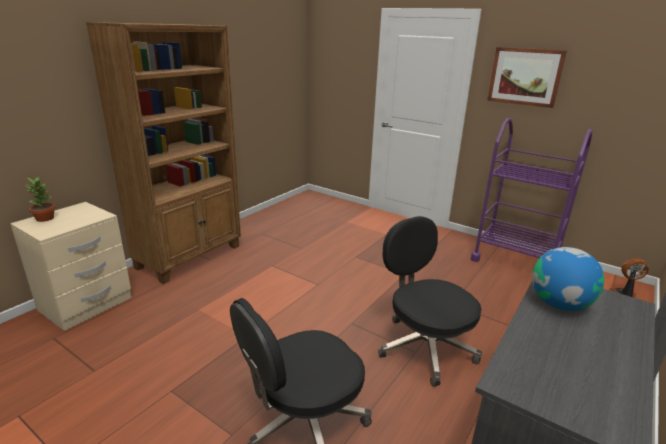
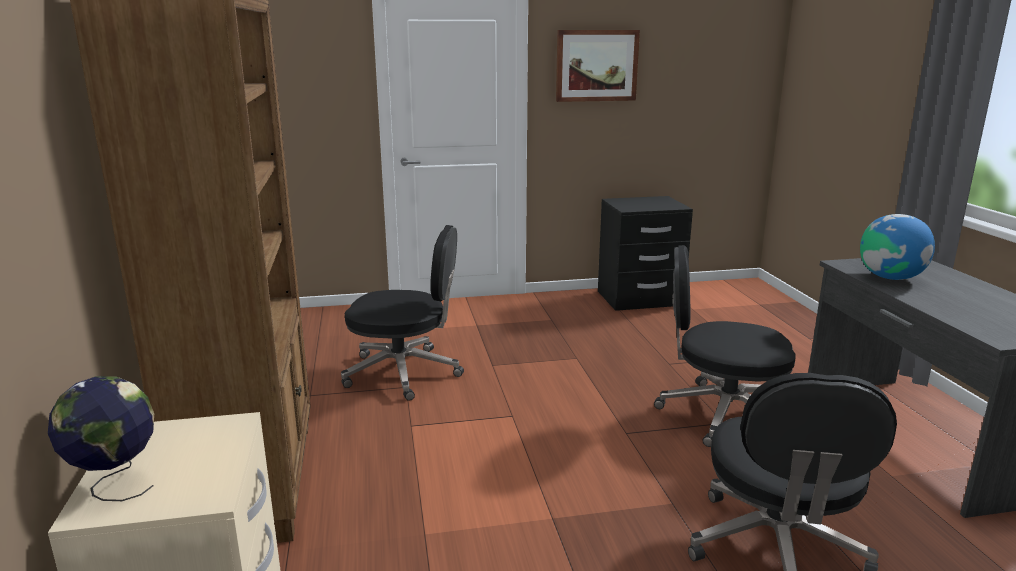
camera: 45 degrees left, 5 degrees down
(45, 218) = (115, 484): potted plant -> globe
(312, 242) = (405, 372): none -> black office chair
(515, 260) = (640, 299): purple cart -> black nightstand
(624, 294) = (755, 293): fan -> none

